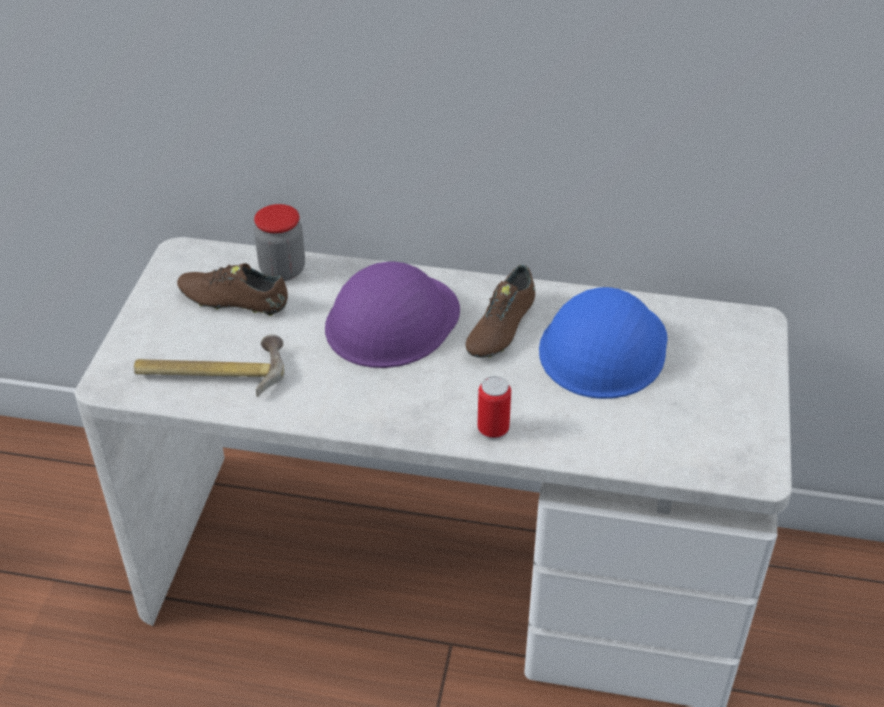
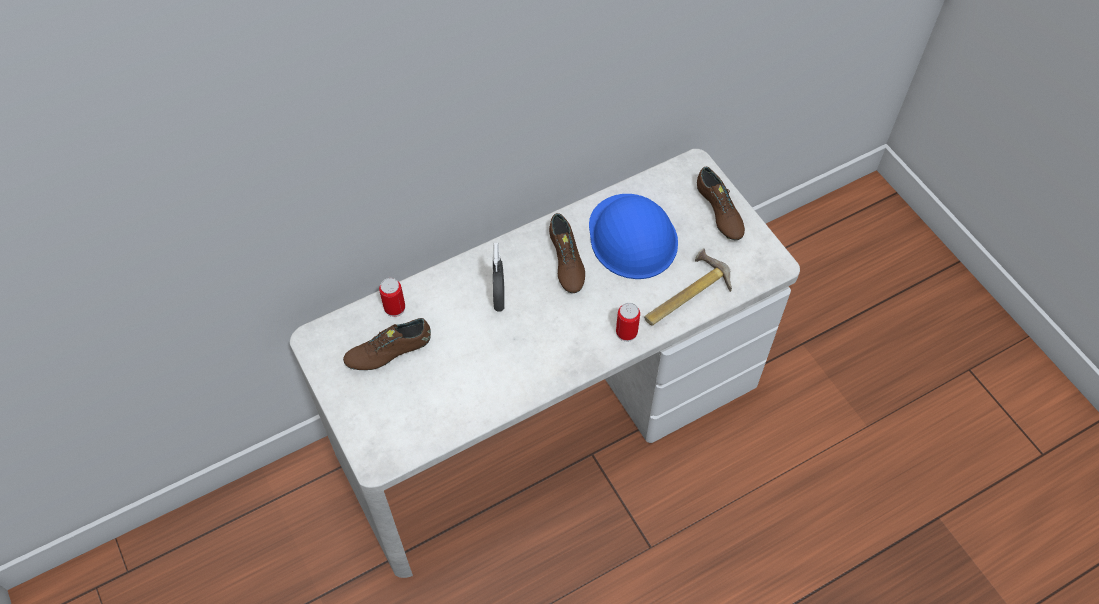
camera: 40 degrees left, 15 degrees up
(212, 371) = (430, 409): hammer -> hammer (684, 294)
(282, 270) = (394, 308): jar -> can
(392, 320) = (499, 299): purple hard hat -> grey spray bottle
(738, 381) = (719, 212): none -> brown shoe

